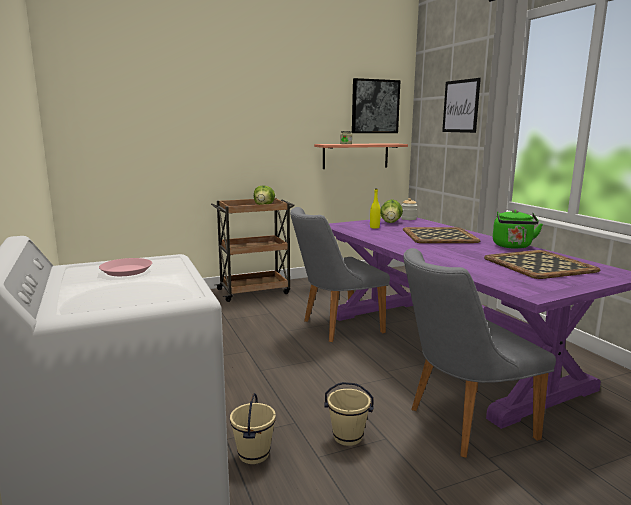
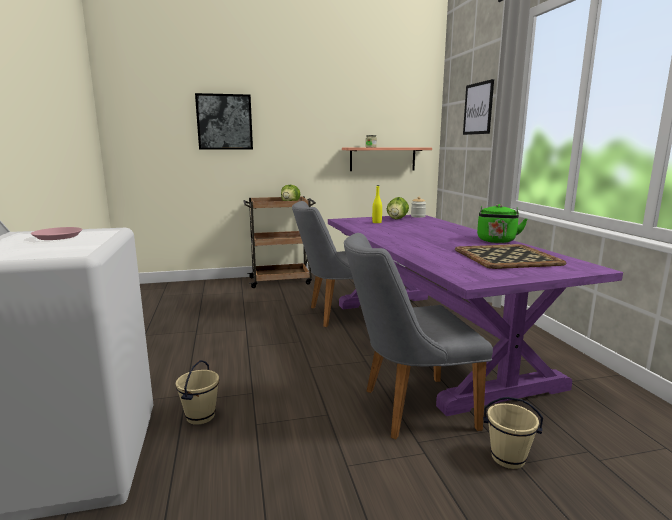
camera: 10 degrees right, 0 degrees up
(348, 437) = (293, 409): beige bucket -> beige bucket (508, 457)
(375, 106) = (402, 112): picture -> picture (224, 122)
(440, 236) = (432, 231): tray -> none

